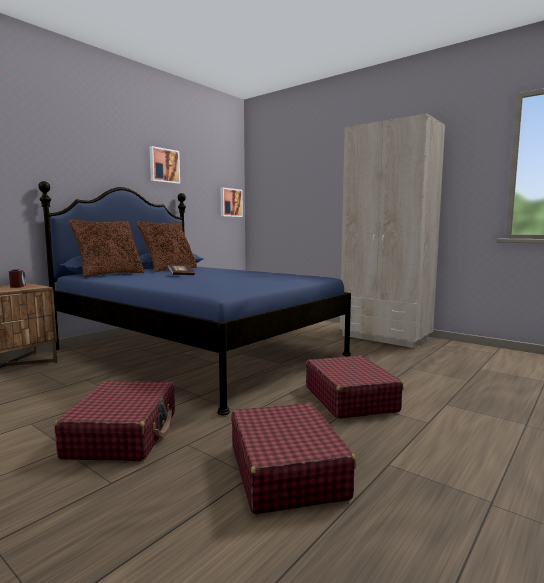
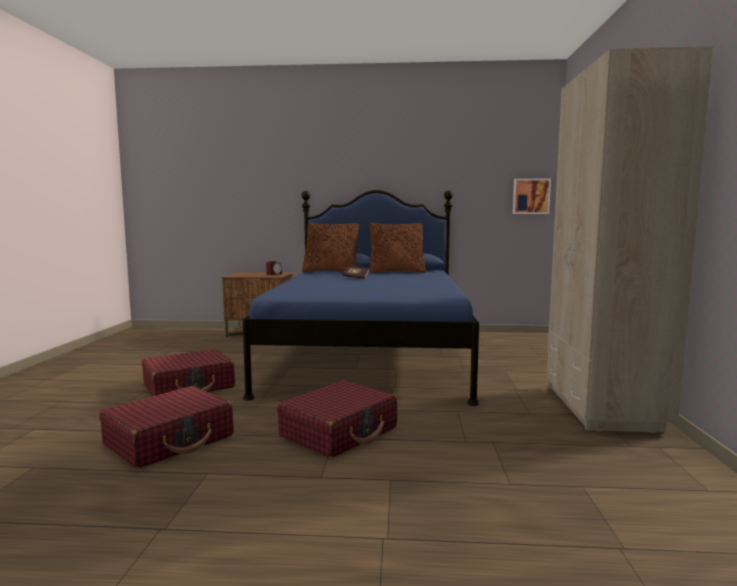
camera: 55 degrees right, 0 degrees up
(164, 165) = (431, 162): picture -> none

